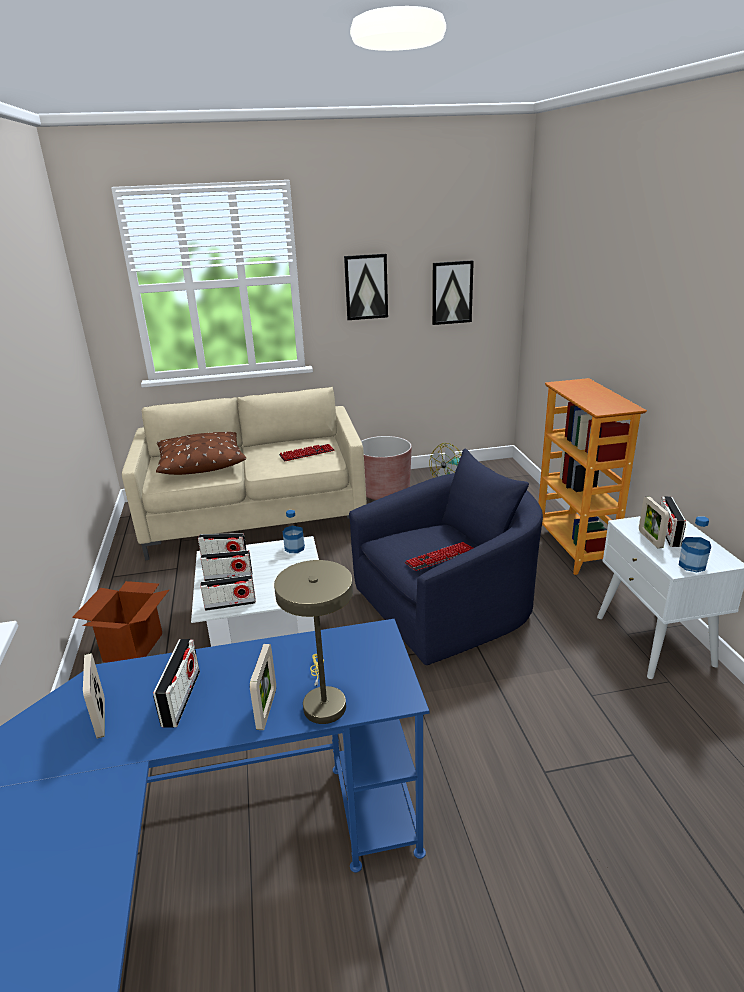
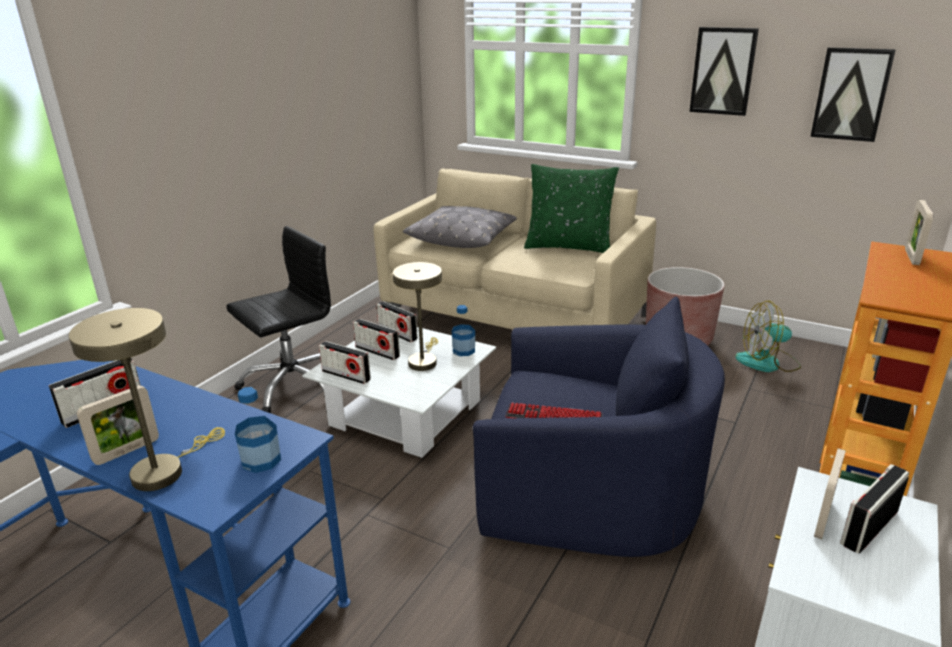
camera: 40 degrees right, 0 degrees up
(101, 718) = (50, 395): picture frame -> picture frame (911, 257)
(133, 647) = (292, 385): cardboard box -> black office chair
(201, 462) = (463, 238): brown pillow -> grey pillow
(275, 567) = (423, 361): none -> beige table lamp
(295, 444) = (568, 247): none -> green pillow
(307, 453) = (565, 258): keyboard -> none
(692, 565) = (833, 586): bottle -> bottle (261, 460)

